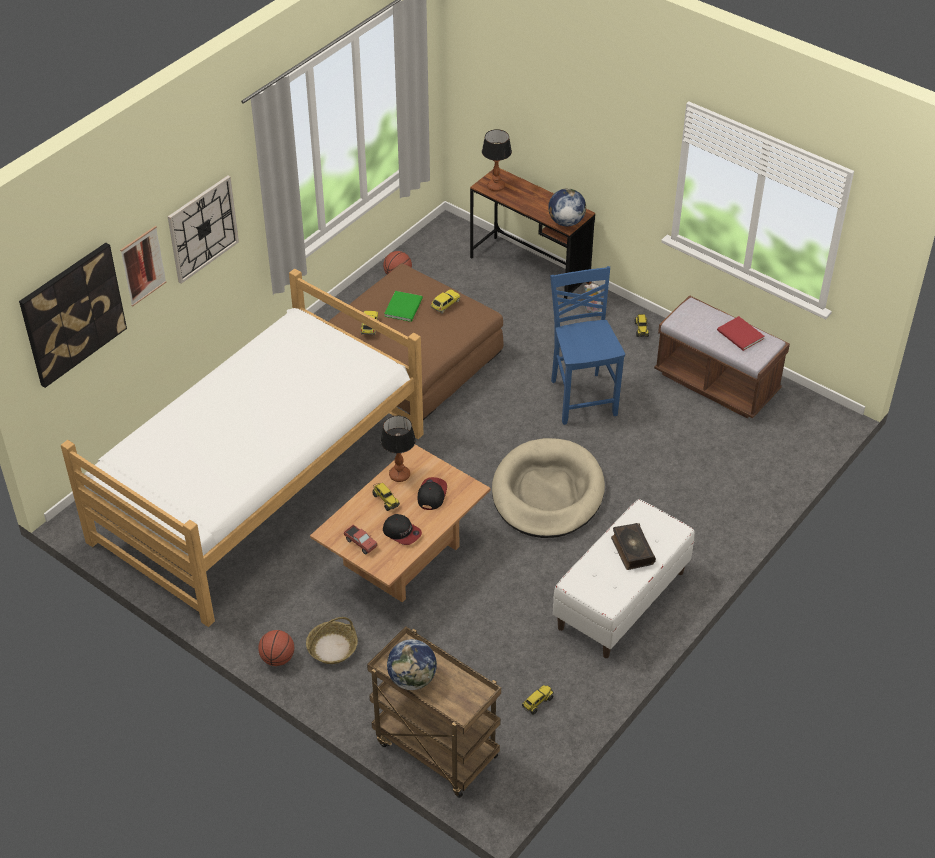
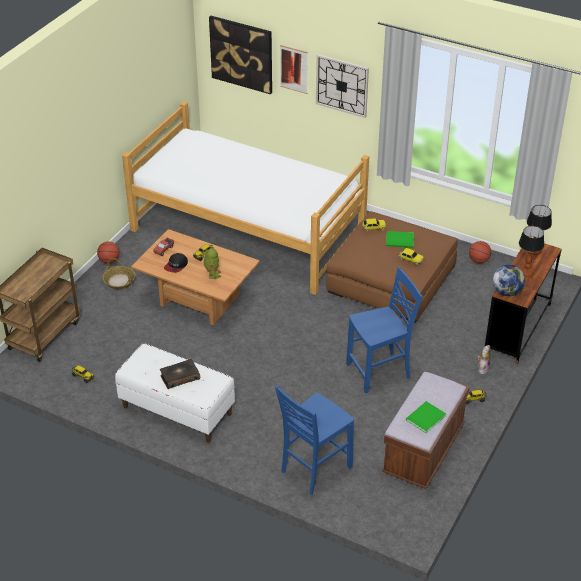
camera: 80 degrees right, 5 degrees down
(399, 475) = (227, 258): table lamp -> table lamp (526, 272)
(412, 679) = (35, 270): globe -> none
(431, 494) = (212, 274): cap -> toy robot
(547, 493) = (273, 363): beige dog bed -> none
(736, 479) = (314, 469): none -> blue chair
(740, 336) = (424, 418): red book -> green book

